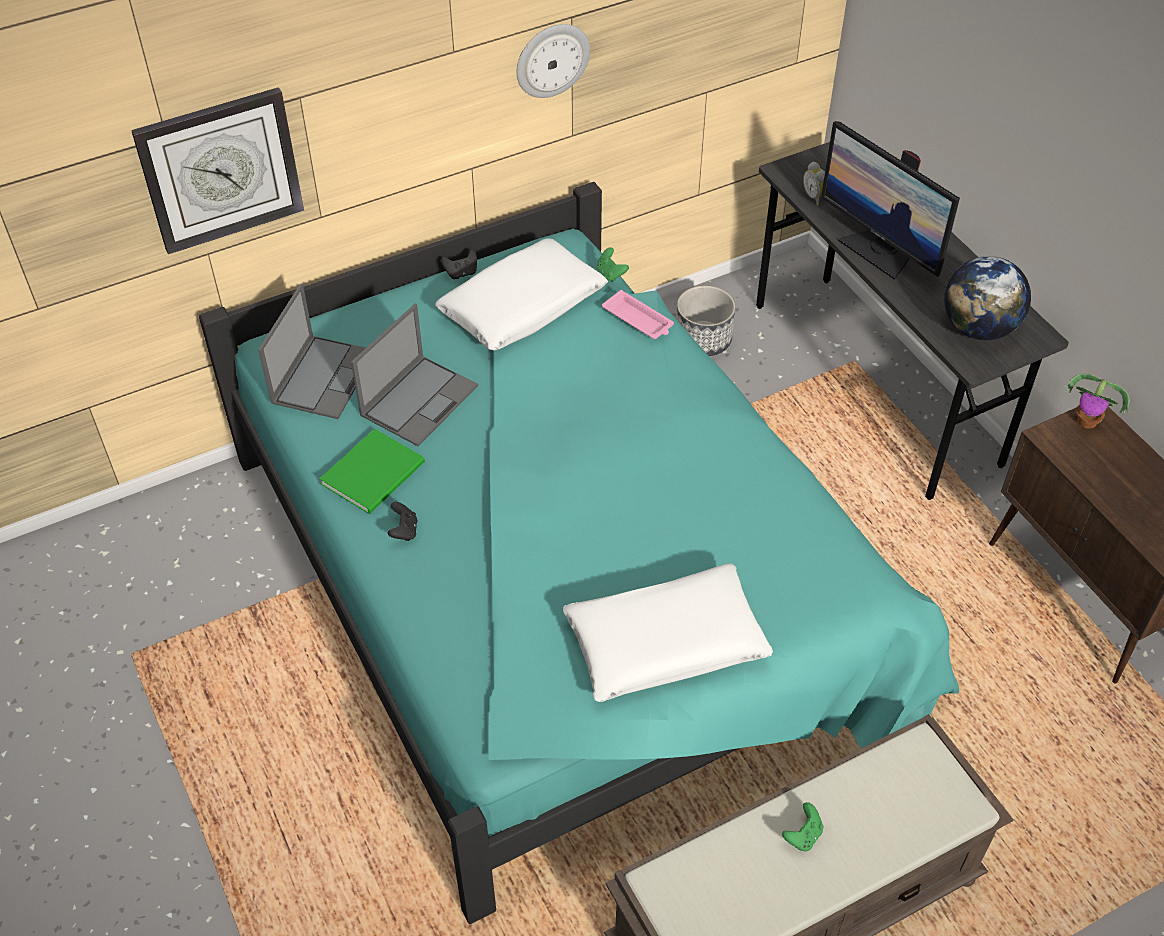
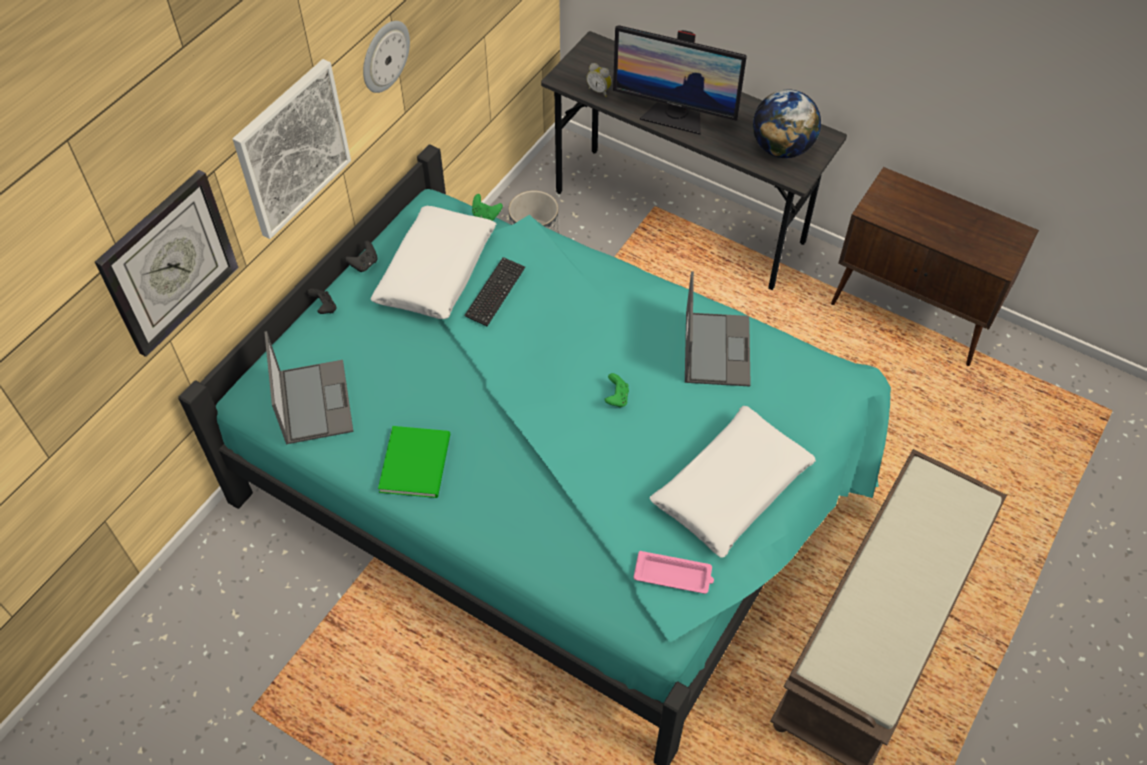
camera: 30 degrees left, 5 degrees up
(404, 113) = (292, 148): none -> picture
(404, 531) = (474, 498): black game controller -> black game controller (324, 308)
(420, 399) = (408, 385): laptop -> laptop (716, 348)
(564, 349) = (495, 292): none -> keyboard
(638, 320) = (534, 244): pink tray -> pink tray (674, 575)
(803, 836) = (893, 578): green game controller -> green game controller (616, 398)
(1087, 421) = (888, 187): potted plant -> none

